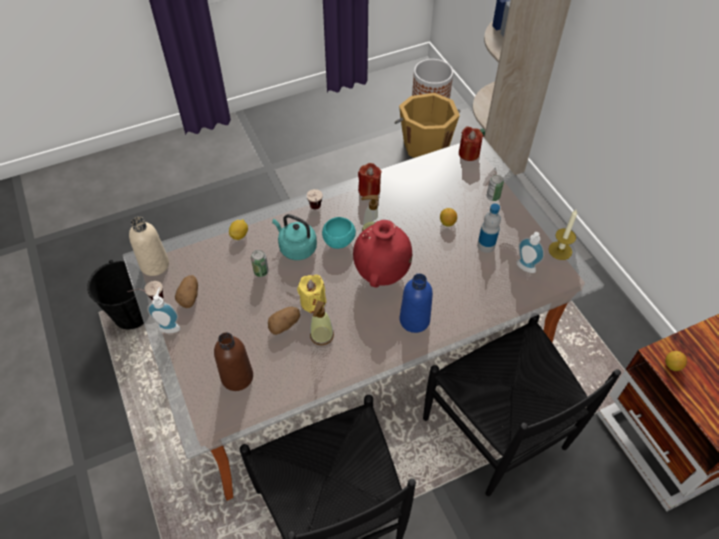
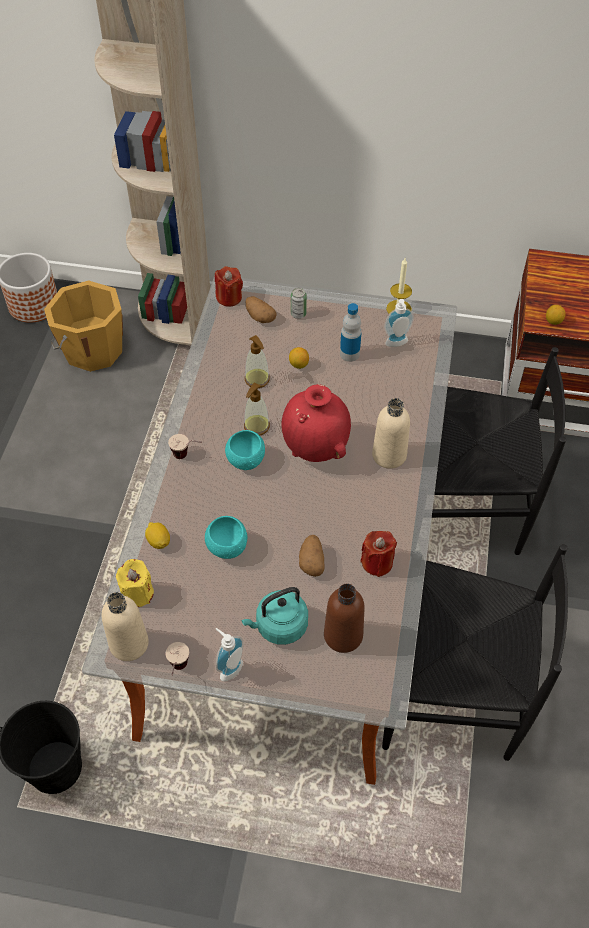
camera: 55 degrees left, 0 degrees up
(189, 297) = (204, 630): potato -> potato (259, 317)
(261, 271) = (227, 547): can -> turquoise bowl
(296, 248) = (222, 500): turquoise kettle -> turquoise kettle (279, 626)
(313, 302) = (303, 523): yellow candle -> yellow candle (137, 593)
(321, 335) = (349, 537): soap dispenser -> soap dispenser (257, 379)
(369, 190) = (201, 399): red candle -> red candle (377, 562)
(414, 320) = (389, 455): blue bottle -> beige bottle

